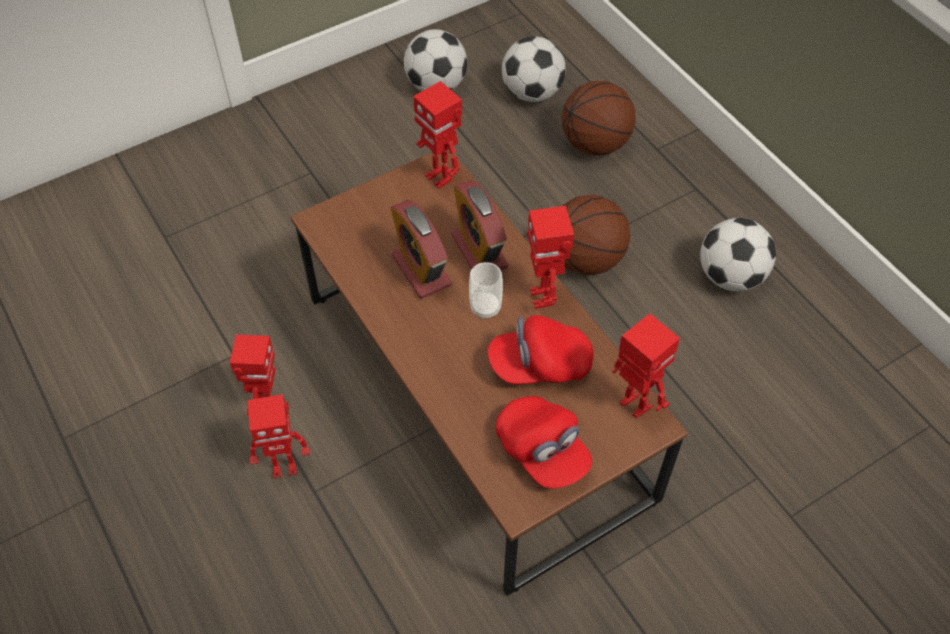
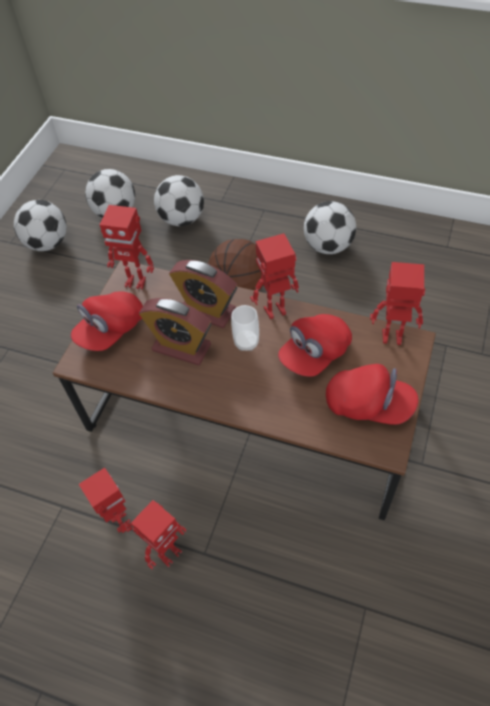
camera: 35 degrees left, 0 degrees up
(374, 210) = (111, 330): none -> red cap
(543, 297) = (275, 312): toy robot -> toy robot turned 120 degrees clockwise
(595, 143) = (182, 219): basketball -> football

